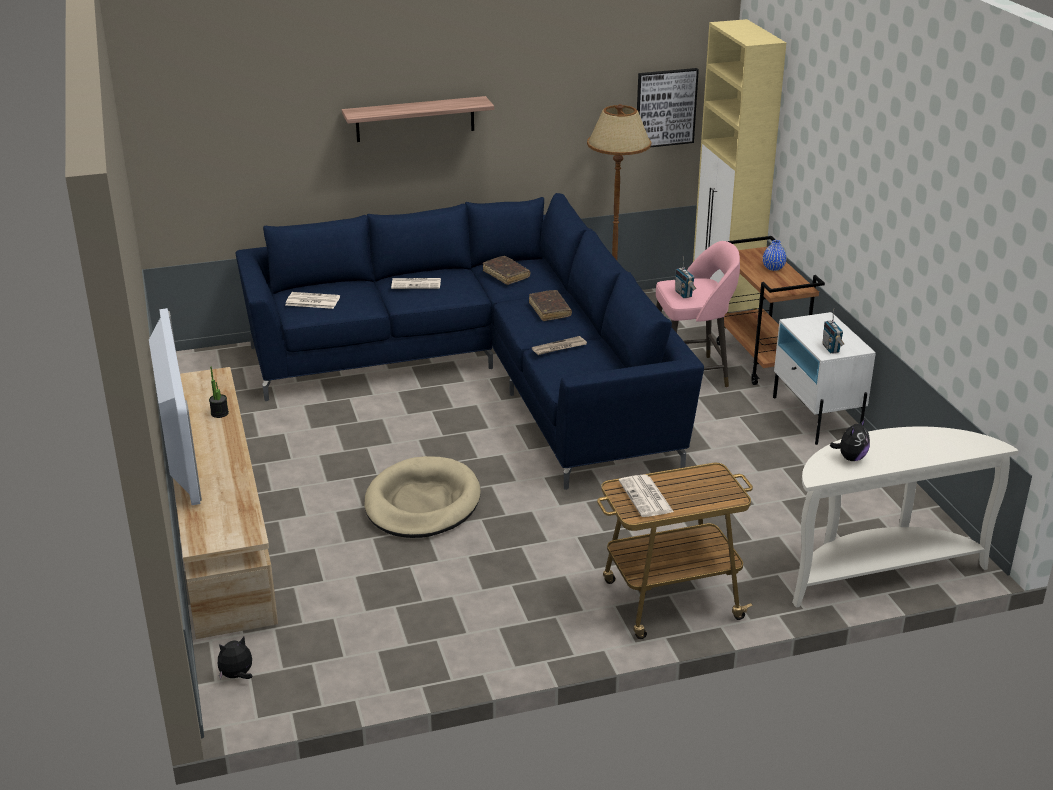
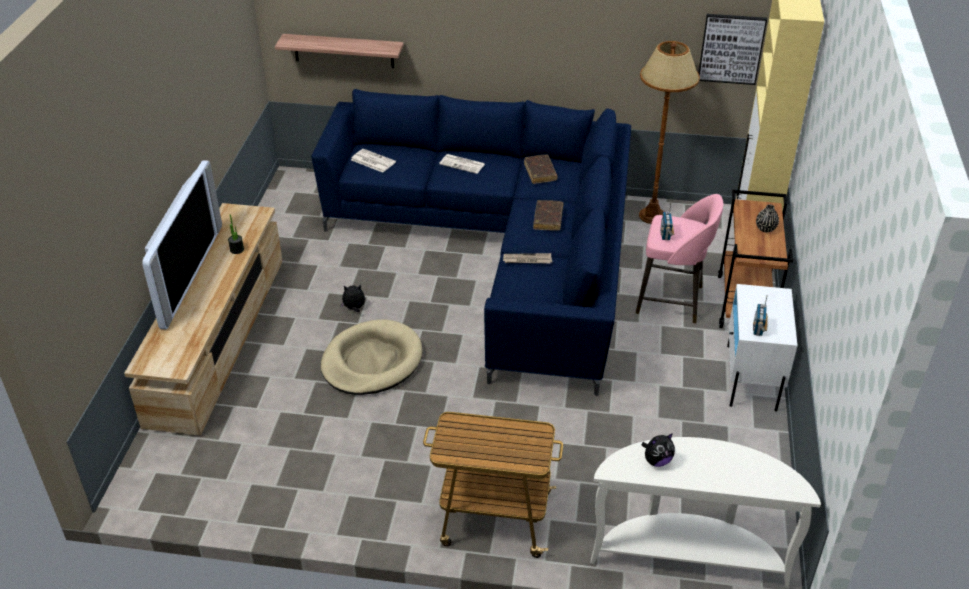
camera: 25 degrees right, 10 degrees up
(237, 676) = (147, 469): plush toy -> plush toy (354, 308)
(415, 119) = (493, 21): shelf -> shelf (343, 51)
(646, 497) = (466, 439): newspaper -> none
(773, 268) = (765, 229): blue vase -> black vase

